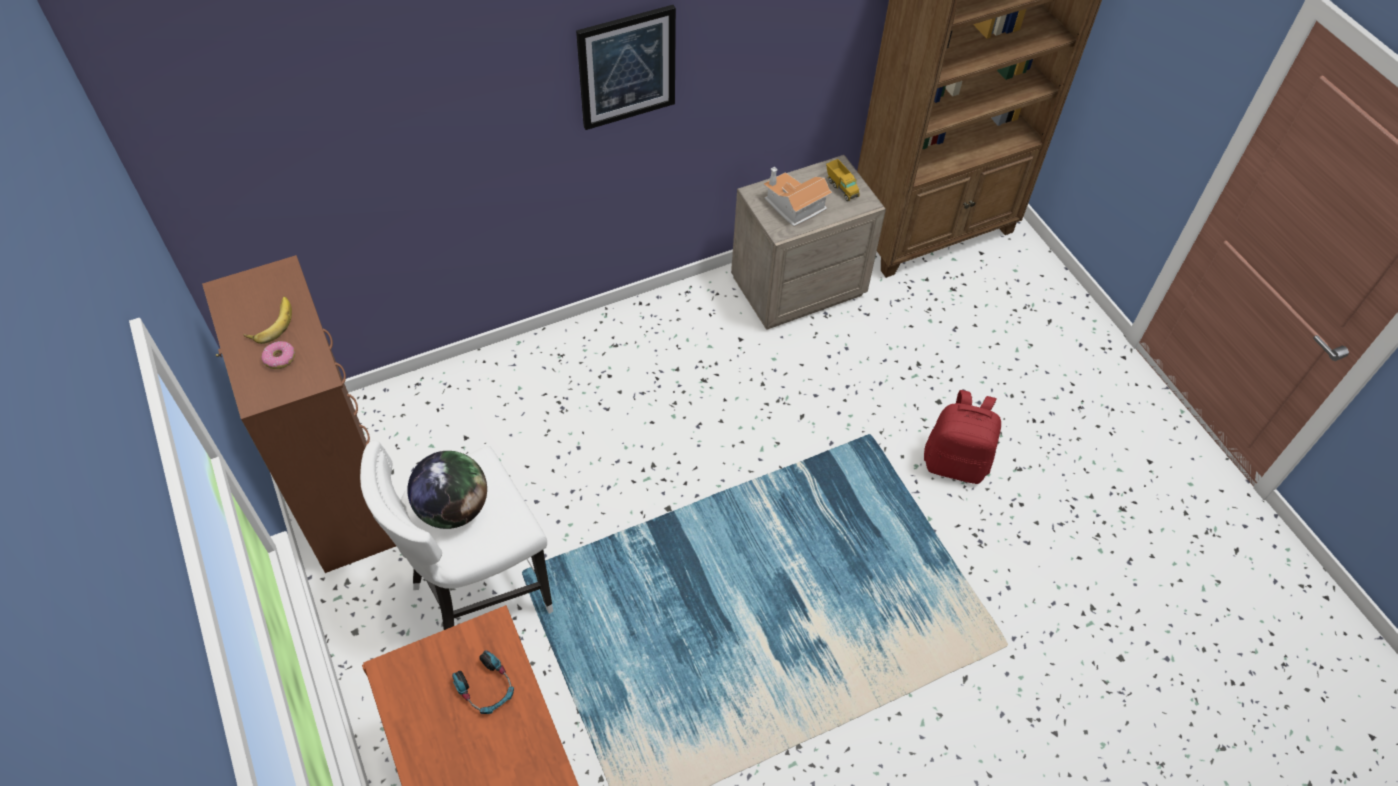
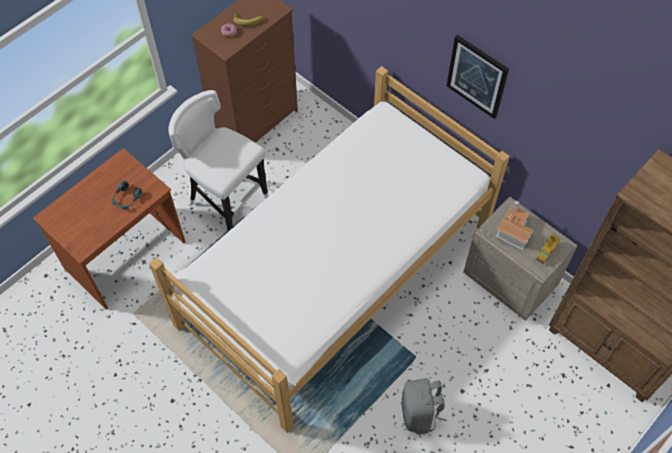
camera: 70 degrees right, 5 degrees up
(453, 508) = (219, 149): globe -> none
(696, 483) = (337, 275): none -> bed
(956, 462) = (420, 414): red backpack -> grey backpack

